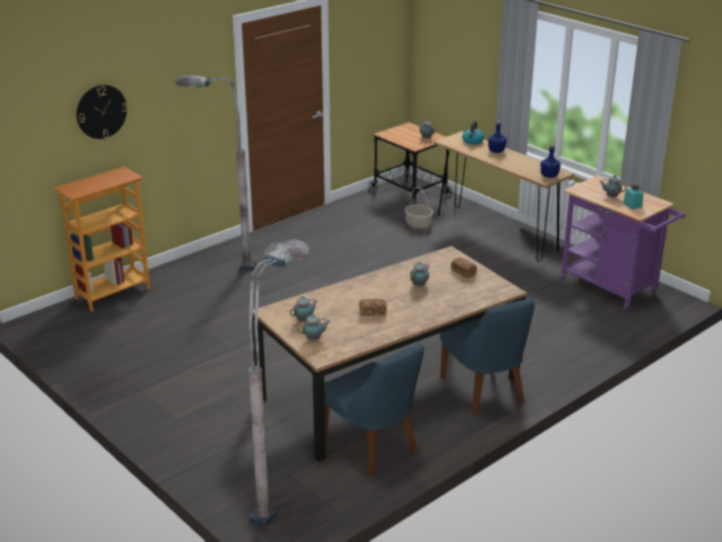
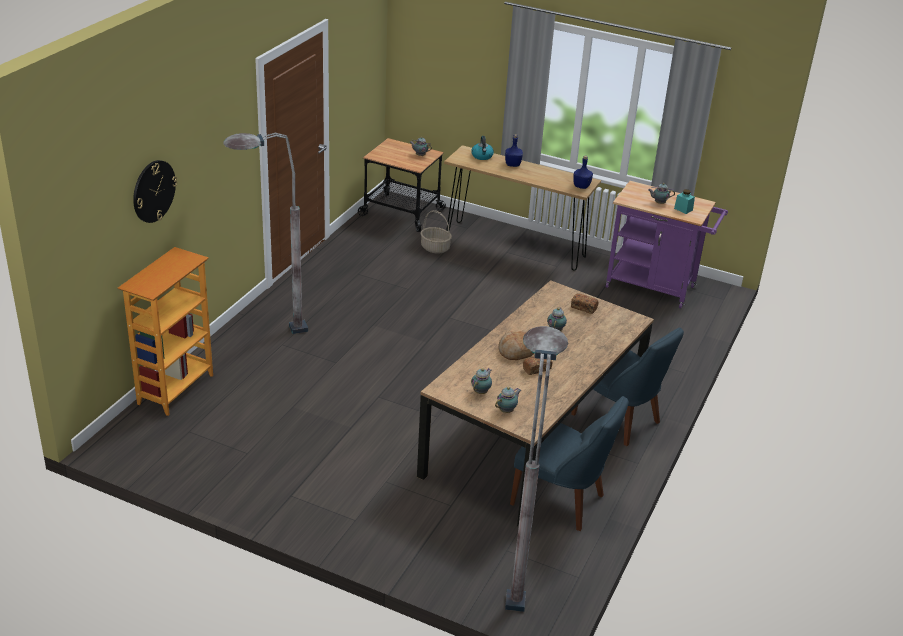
camera: 25 degrees left, 5 degrees up
(366, 296) = (516, 352): none -> bread

